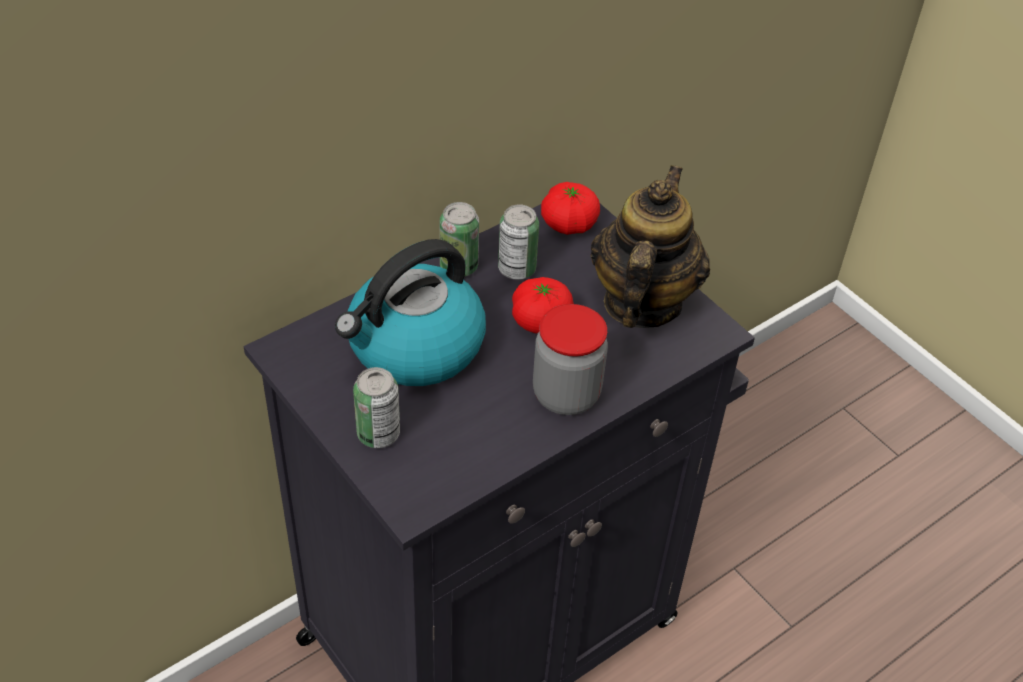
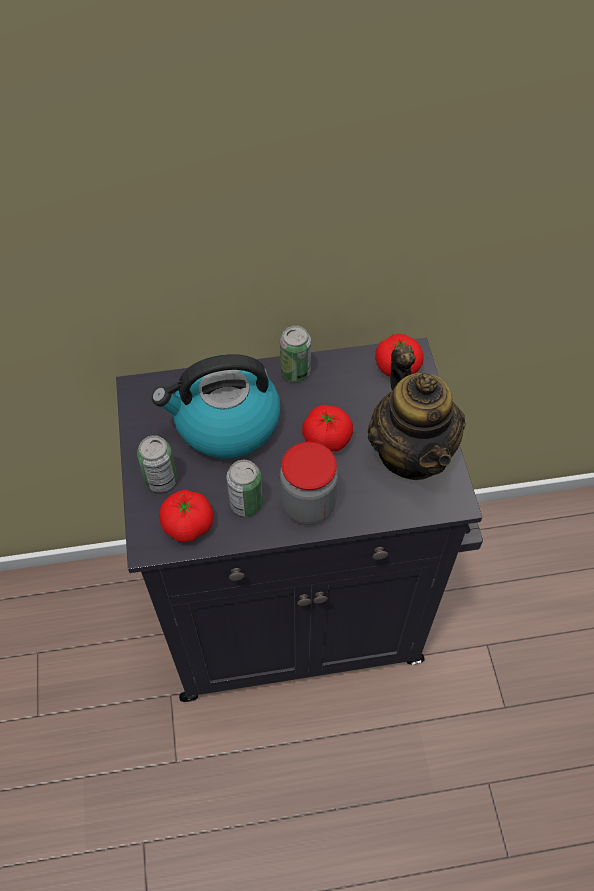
camera: 30 degrees right, 10 degrees up
(443, 468) = (188, 524): none -> tomato
(516, 269) = (335, 389): can -> can (246, 503)
(641, 302) = (411, 453): teapot -> teapot turned 120 degrees clockwise

